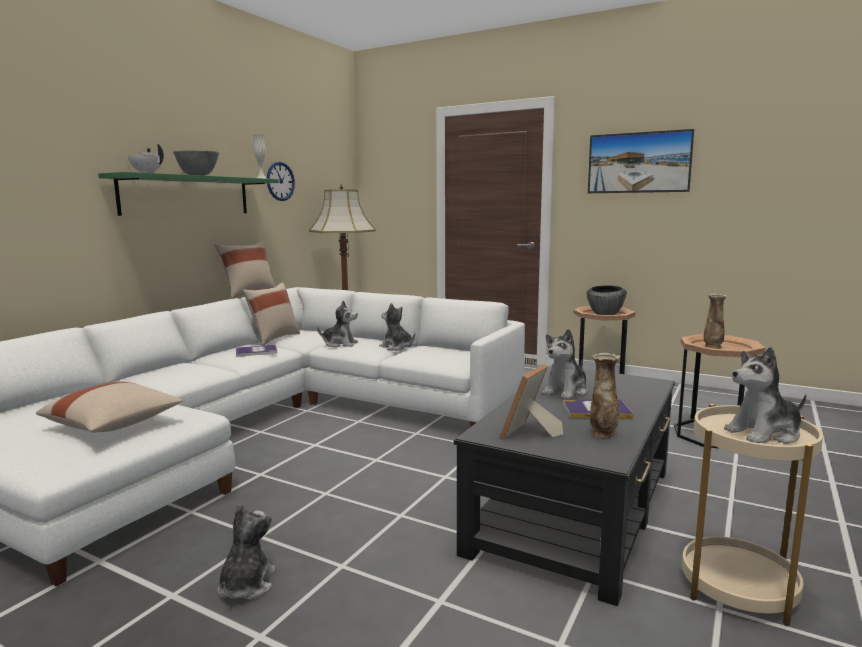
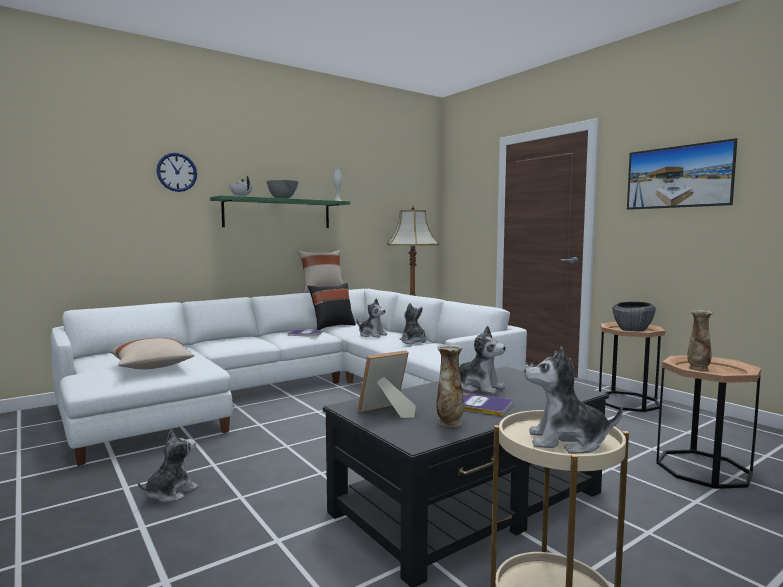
camera: 25 degrees right, 5 degrees down
(273, 338) = (332, 327): beige pillow -> black pillow
(280, 181) = (362, 204): wall clock -> wall clock (177, 172)
(566, 391) = (479, 387): plush toy -> plush toy turned 120 degrees counterclockwise

